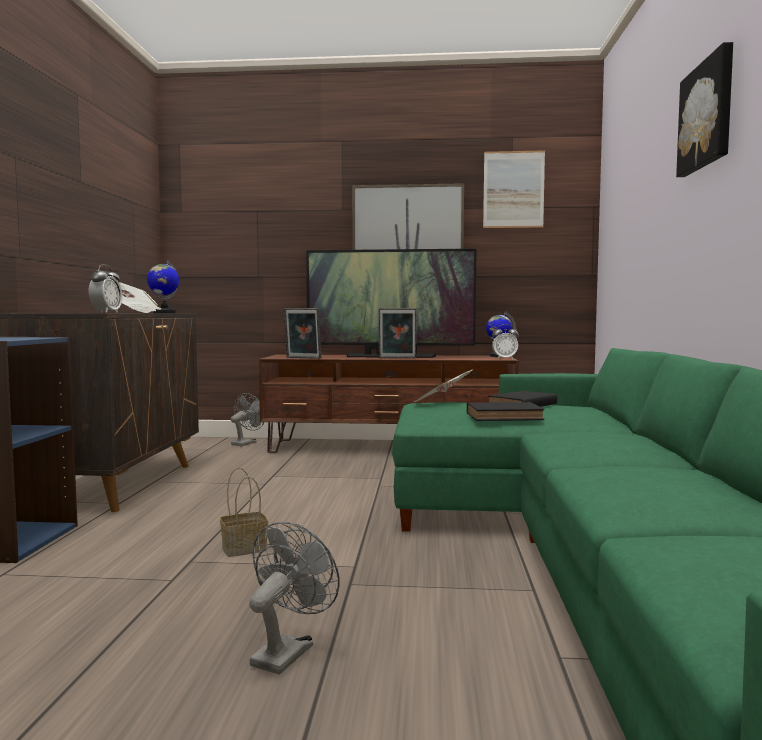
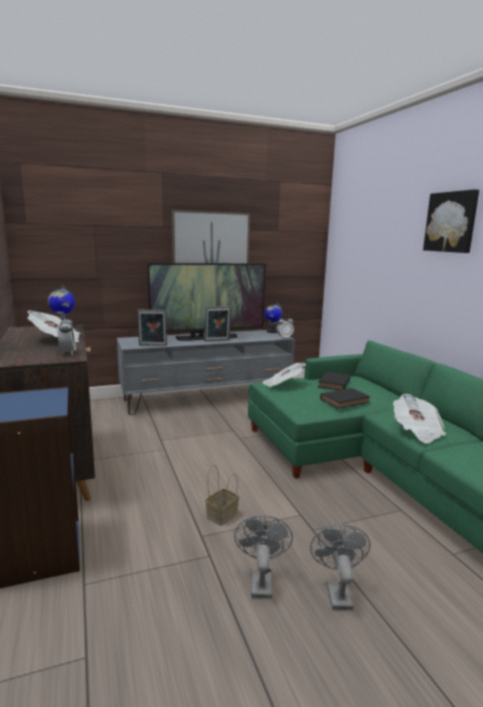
camera: 25 degrees left, 10 degrees up
(246, 443) = (100, 406): grey fan -> grey fan (260, 581)
(389, 448) = (207, 398): brown tv stand -> grey tv stand
(513, 189) = (280, 218): picture -> none
(573, 448) = (417, 431): none -> newspaper

